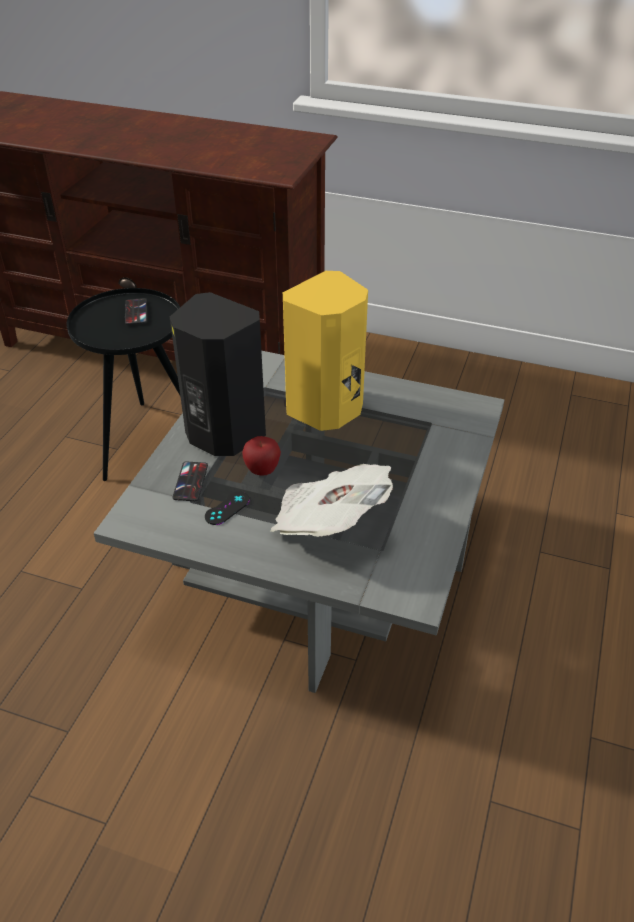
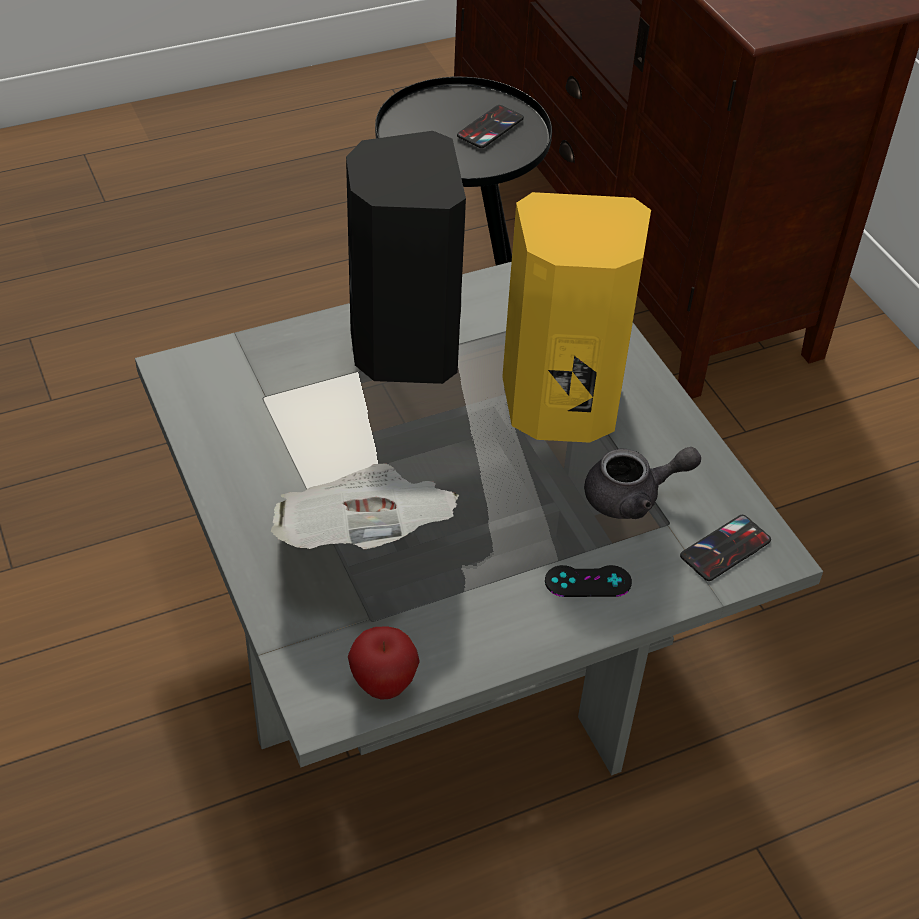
camera: 45 degrees right, 5 degrees up
(190, 481) = (294, 376): phone -> phone (725, 548)
(227, 508) = (286, 435): black game controller -> black game controller (588, 582)
(262, 471) = (382, 423): apple -> apple (383, 685)
(405, 423) = (633, 497): none -> grey teapot

